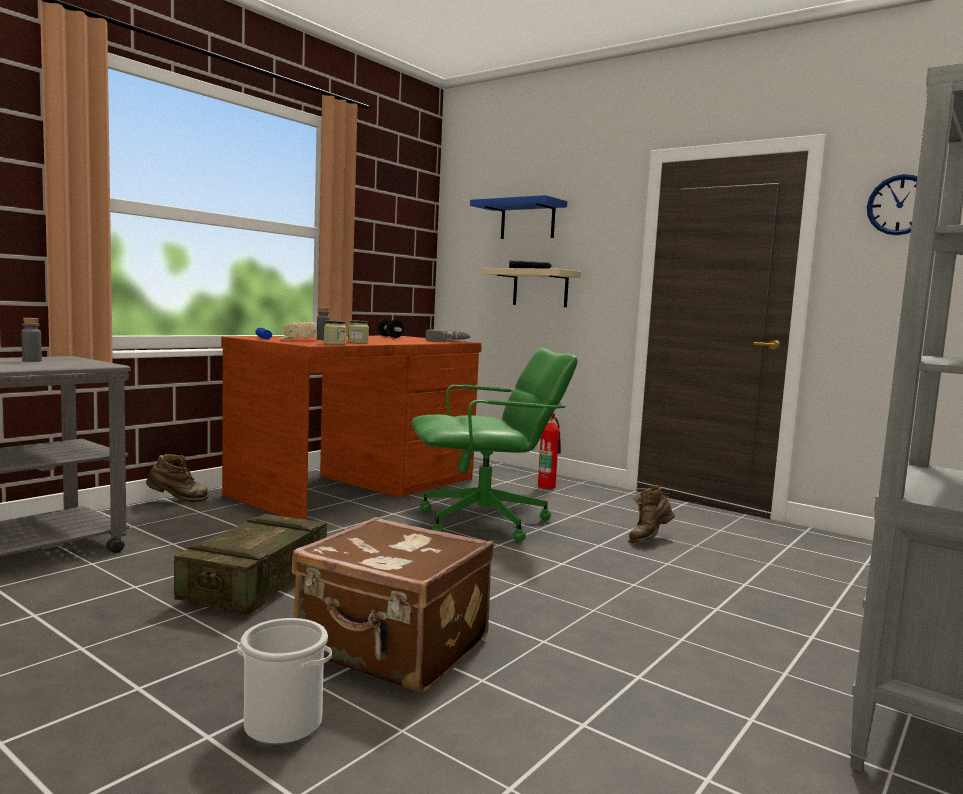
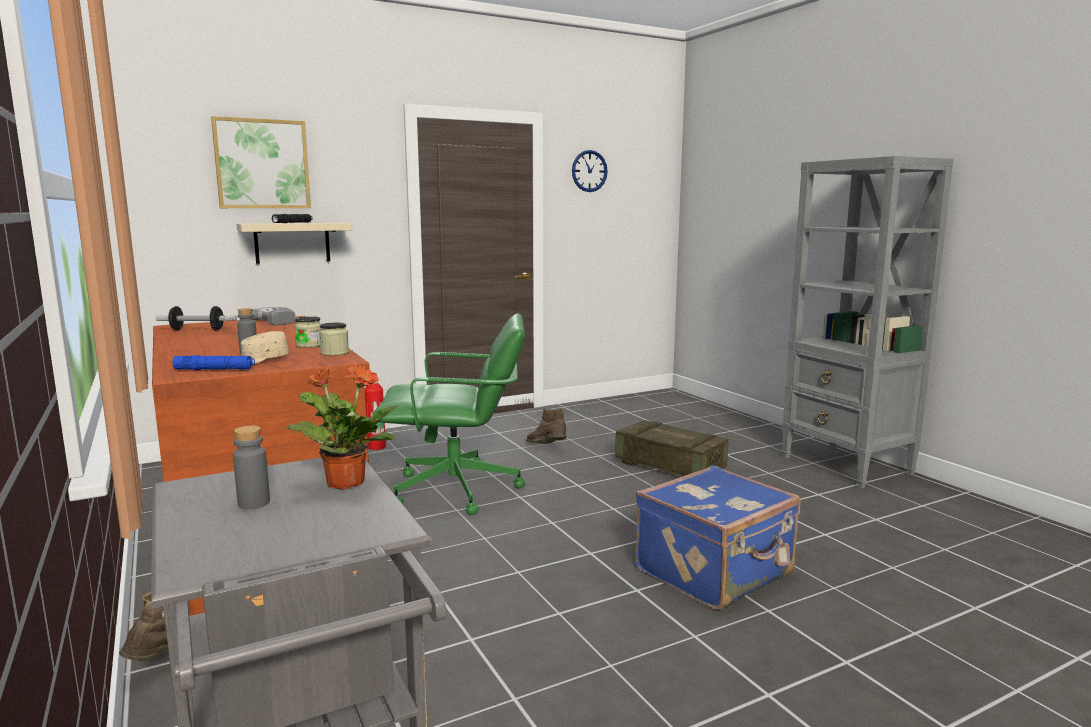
camera: 65 degrees left, 5 degrees up
(62, 365) = (344, 482): none -> potted plant
(256, 585) = (552, 619): crate -> crate (669, 466)
(282, 724) = (828, 629): bucket -> none
(393, 649) = (716, 573): brown suitcase -> blue suitcase
(485, 522) = (457, 490): green office chair -> green office chair turned 75 degrees clockwise
(527, 220) = (262, 164): blue shelf -> picture
(649, 539) = (547, 448): brown boot -> brown boot turned 150 degrees clockwise

